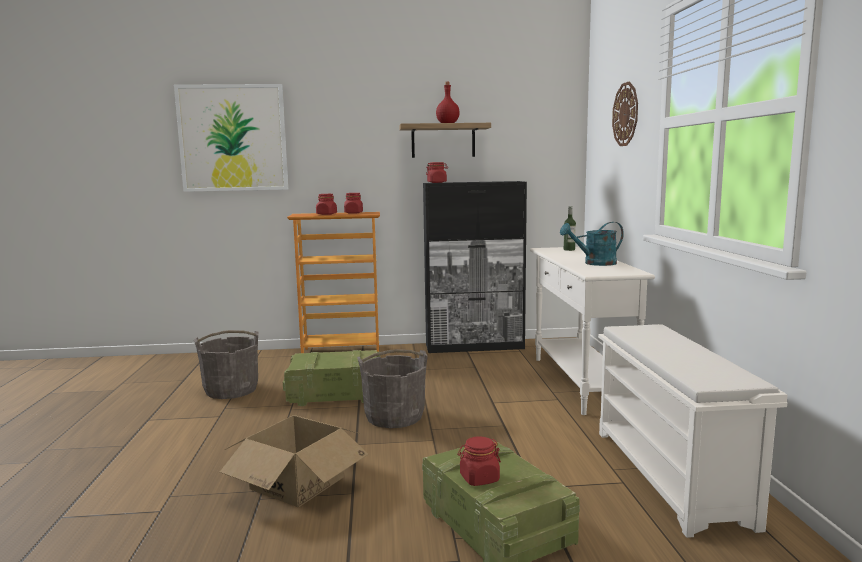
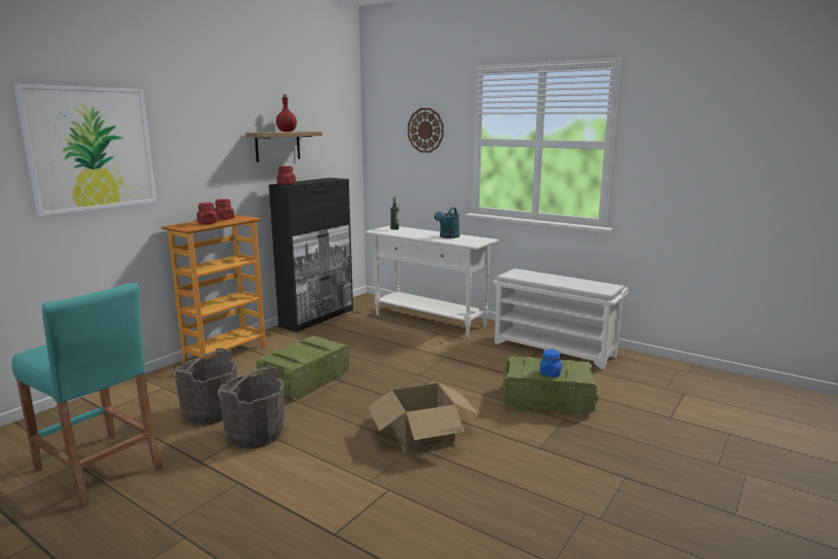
camera: 50 degrees left, 5 degrees up
(111, 398) = (98, 469): none -> turquoise stool
(394, 416) = (380, 377): grey bucket -> grey bucket (255, 434)
(479, 478) = (550, 373): red jar -> blue jar

